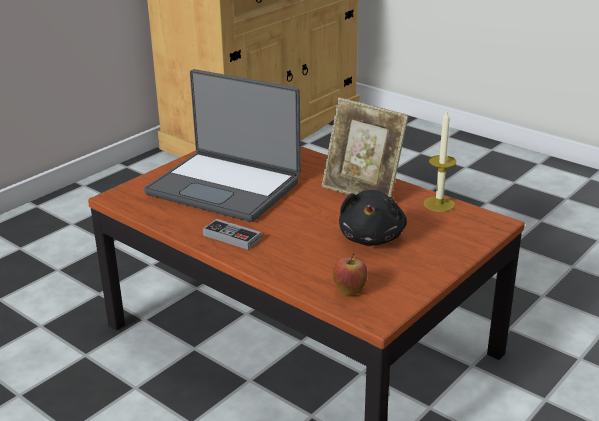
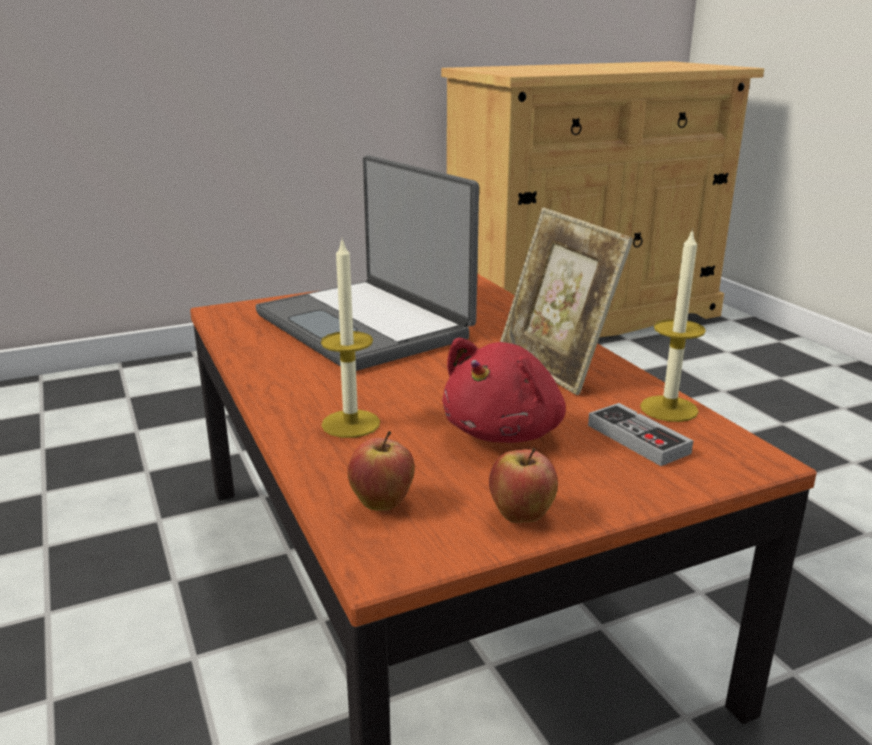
camera: 25 degrees right, 5 degrees down
(232, 237) = (300, 384): game controller -> game controller (638, 439)
(287, 254) = (350, 424): none -> candle
(372, 237) = (506, 432): black plush toy -> red plush toy
(418, 280) = (521, 517): none -> apple

